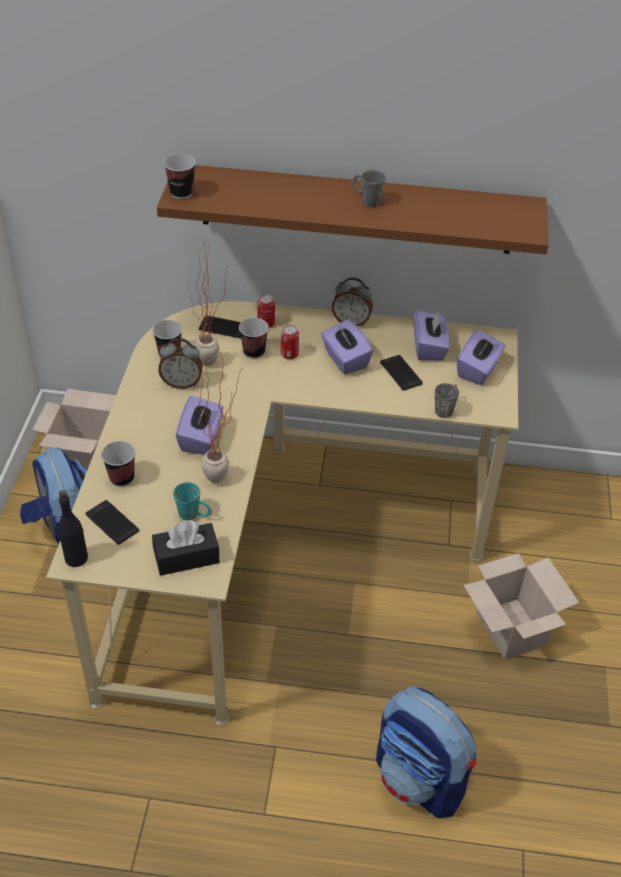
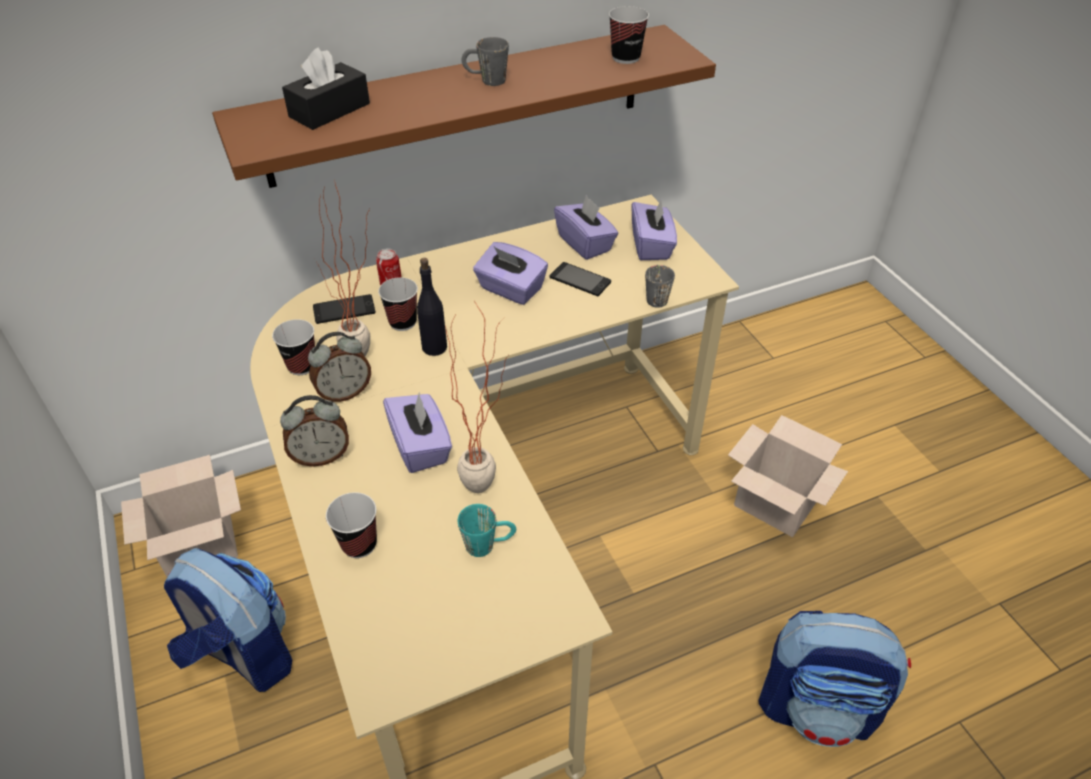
camera: 30 degrees left, 0 degrees up
(76, 558) = (380, 684): black bottle -> black bottle (434, 347)
(112, 522) = (391, 609): phone -> none
(181, 193) = (252, 141): cup -> cup (625, 58)
(186, 557) = (522, 603): black tissue box -> black tissue box (329, 110)
(289, 354) = (445, 308): can -> none
(351, 322) = (483, 249): alarm clock -> alarm clock (321, 456)

